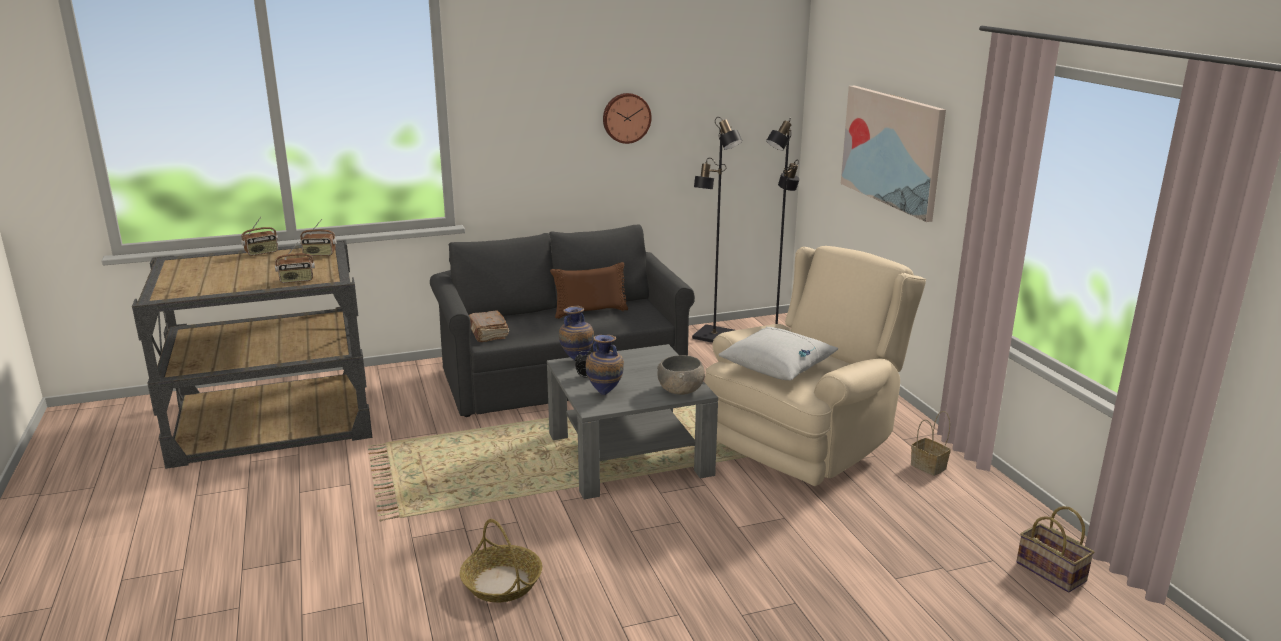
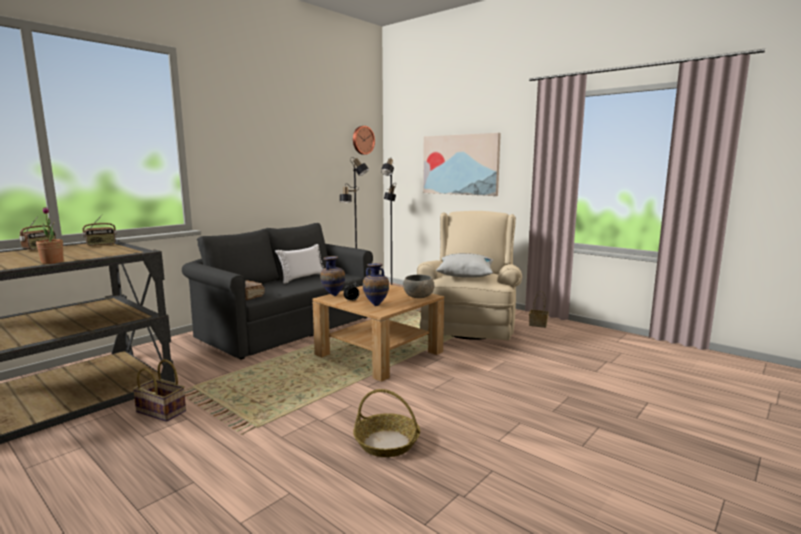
camera: 30 degrees left, 10 degrees down
(242, 289) = (52, 262): none -> potted plant
(296, 280) = (102, 255): radio -> none
(590, 312) = (302, 278): brown pillow -> white pillow
(626, 118) = (297, 158): wall clock -> wall clock (362, 140)
(629, 454) = (379, 353): grey coffee table -> brown coffee table
(1053, 572) = (650, 350): basket -> basket (163, 411)

